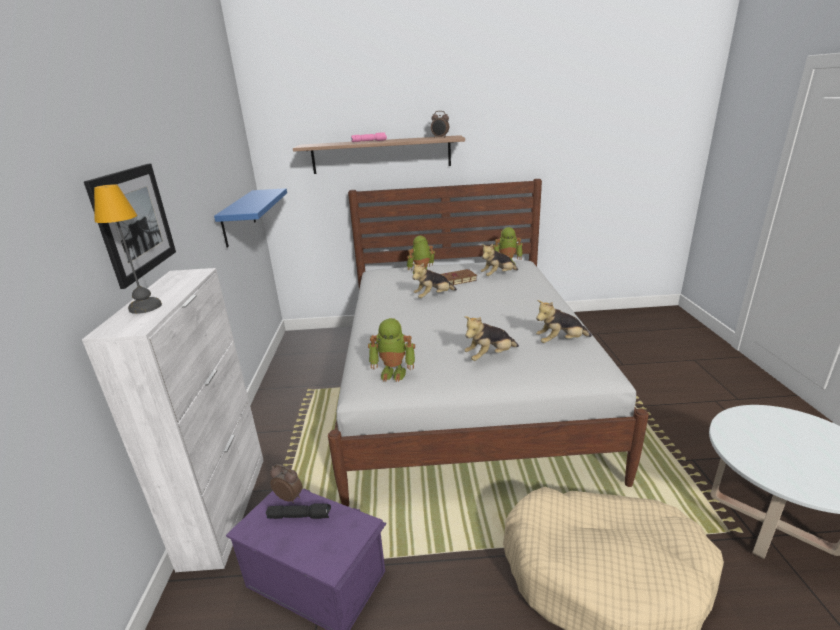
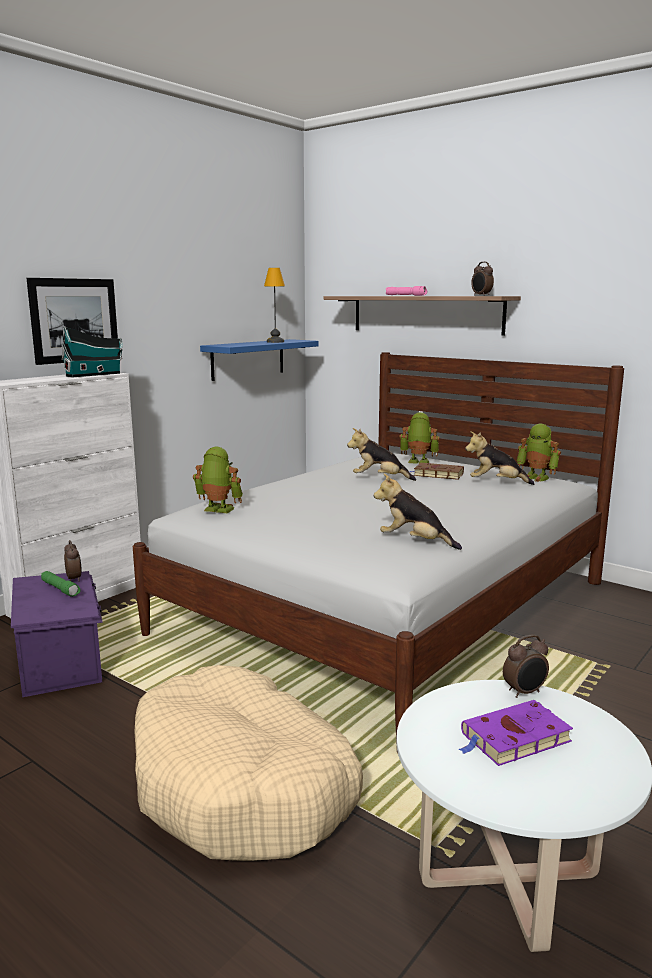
camera: 40 degrees right, 10 degrees down
(144, 307) = (35, 379): table lamp -> table lamp (274, 342)
(189, 279) = (95, 374): none -> toy house
(300, 516) = (61, 589): black flashlight -> green flashlight
(394, 372) = (217, 510): toy robot -> toy robot turned 150 degrees clockwise
(490, 356) = (314, 526): plush toy -> none
(739, 416) = (525, 692): none -> alarm clock
(792, 449) = (513, 738): none -> purple book

